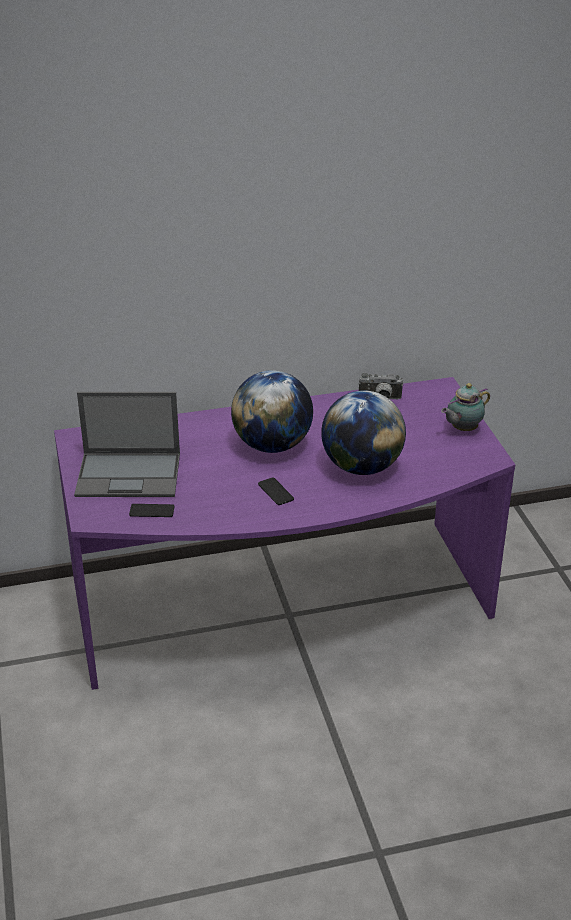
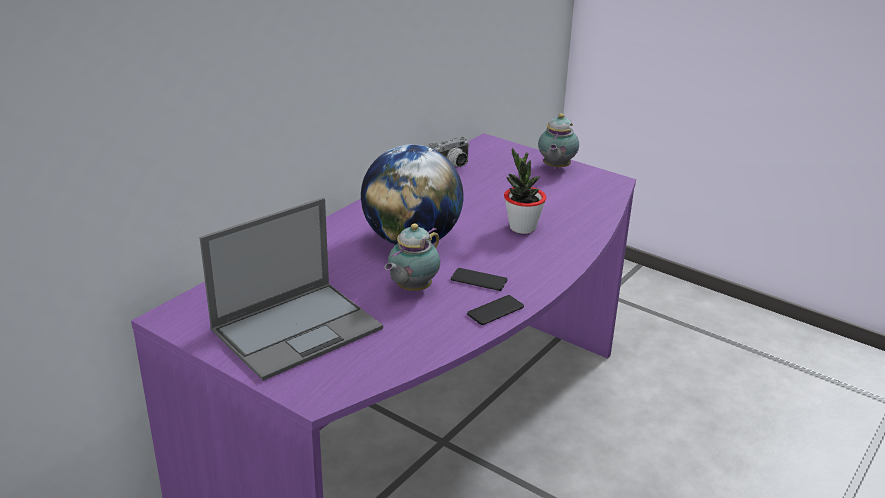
camera: 40 degrees left, 5 degrees down
(152, 511) = (378, 354): phone -> phone (495, 311)
(225, 479) = (411, 289): none -> teapot
(361, 467) = (522, 227): globe -> potted plant

